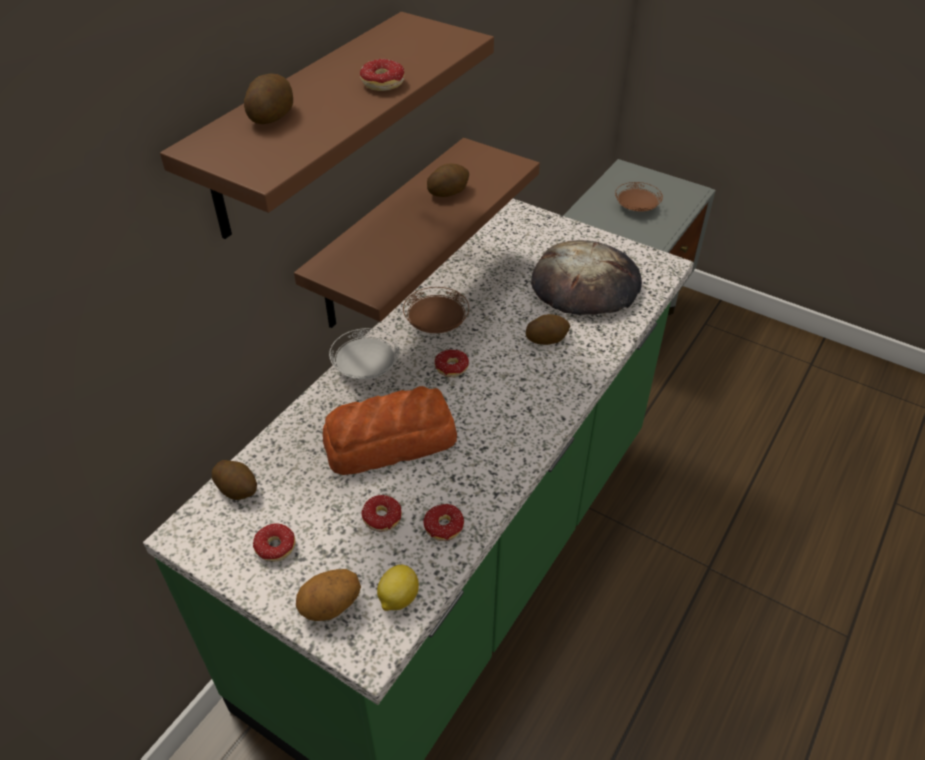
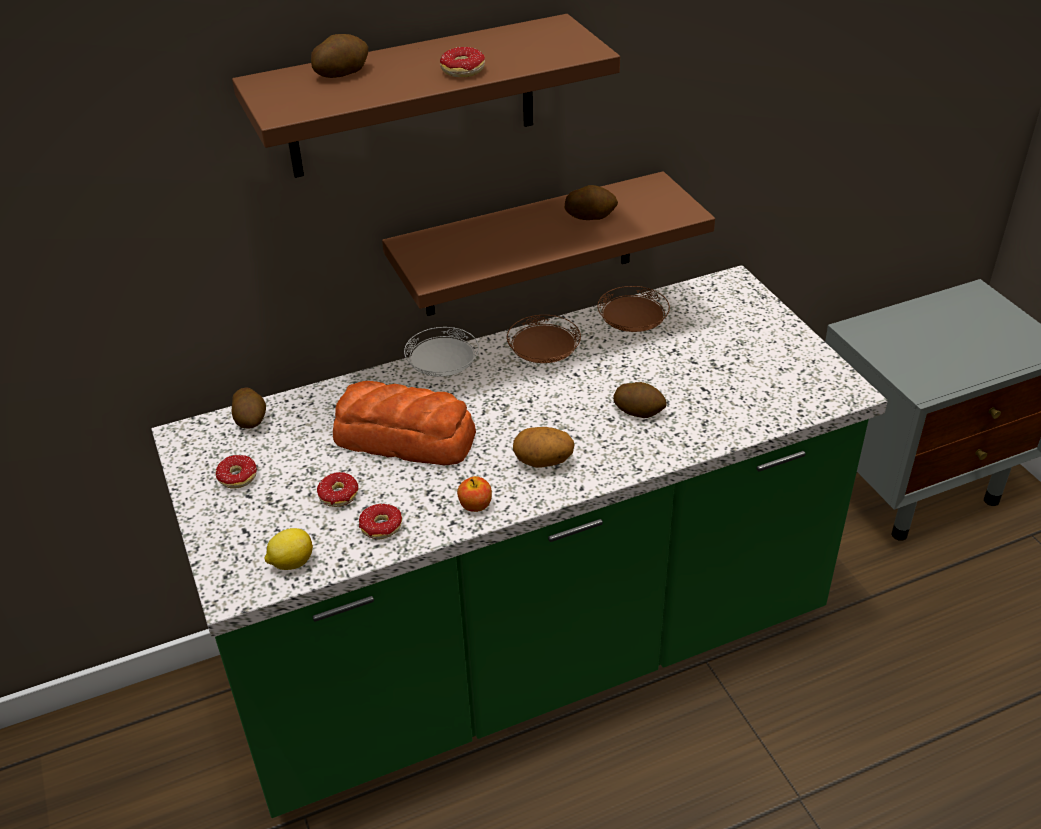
camera: 35 degrees right, 5 degrees down
(331, 607) = (236, 542): potato -> potato (543, 463)
(454, 372) = (518, 404): donut -> none
(500, 471) = (475, 505): none -> apple
(586, 285) = (734, 377): bread -> none
(636, 208) = (950, 340): brown plate -> brown plate (632, 325)

